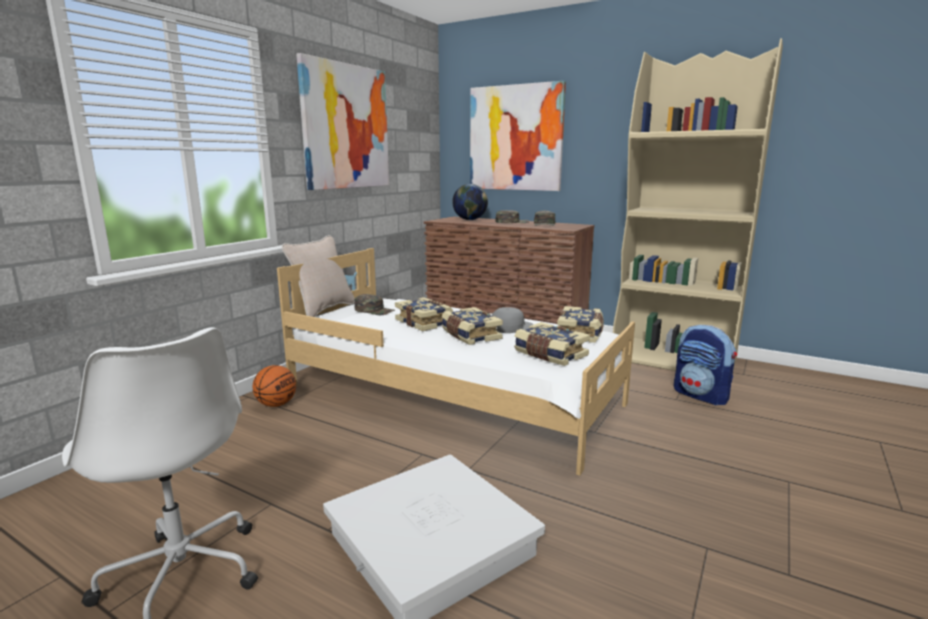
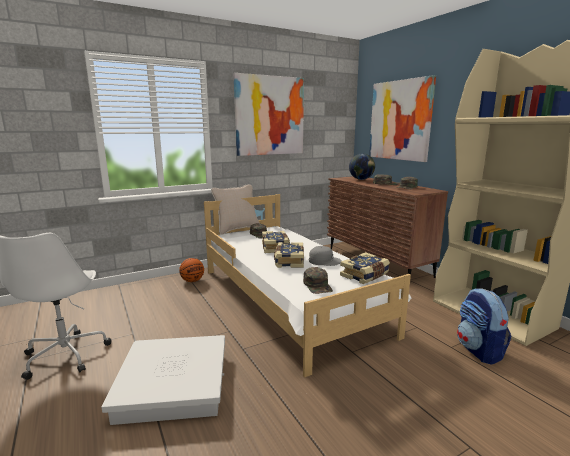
camera: 30 degrees right, 0 degrees up
(550, 354) = (318, 285): book -> green cap

